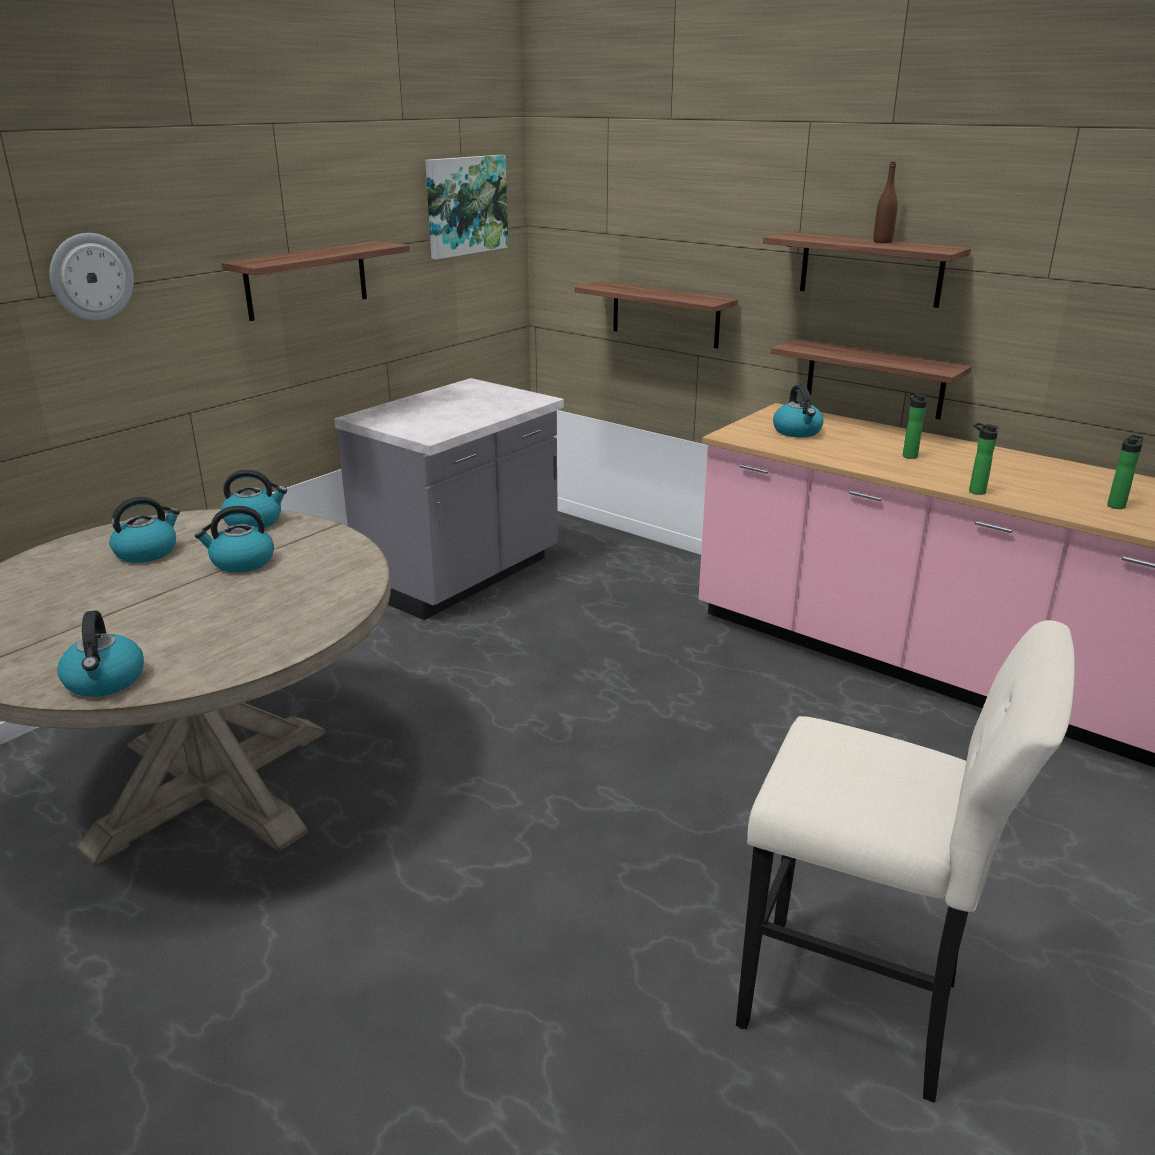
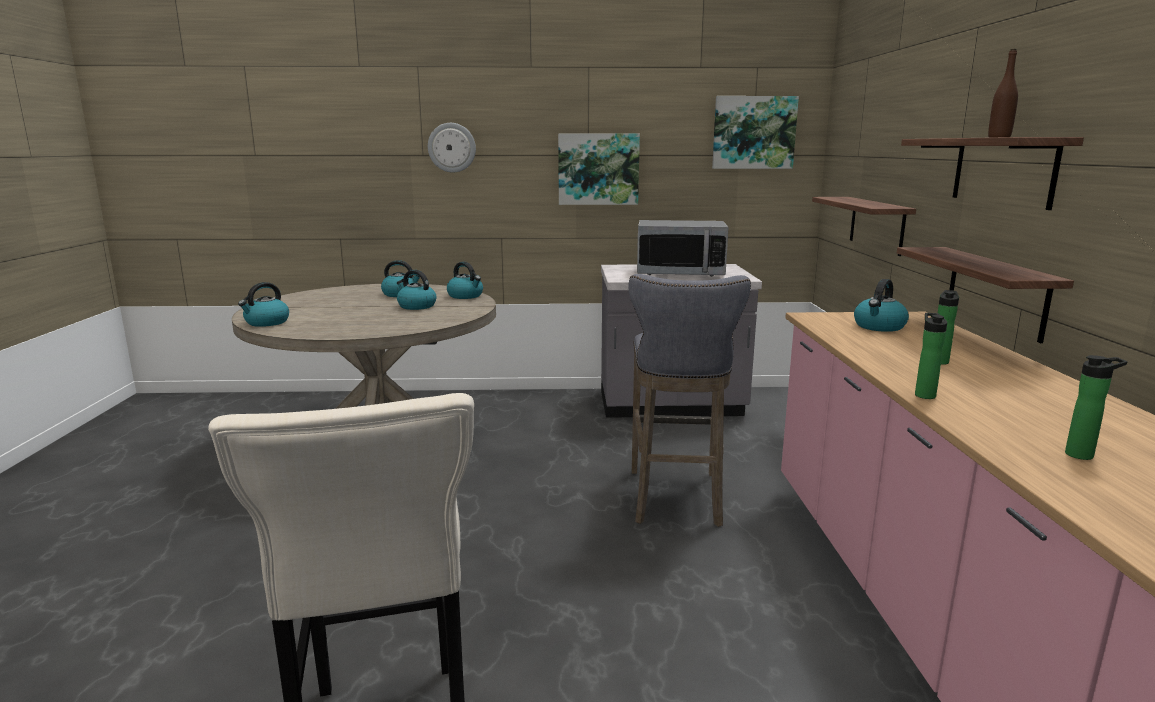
camera: 50 degrees right, 10 degrees down
(307, 280) = (598, 169): shelf -> picture
(460, 408) = (680, 273): none -> microwave
(646, 672) = (676, 500): none -> grey stool

